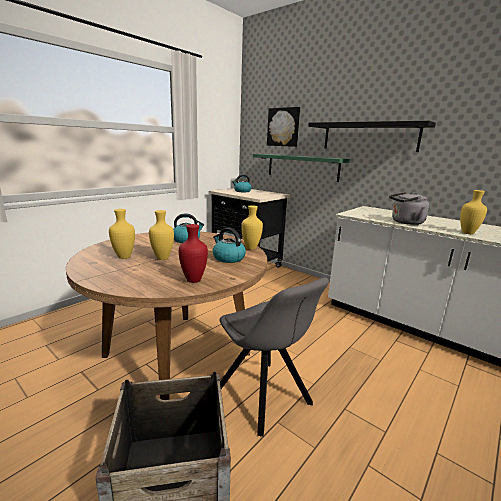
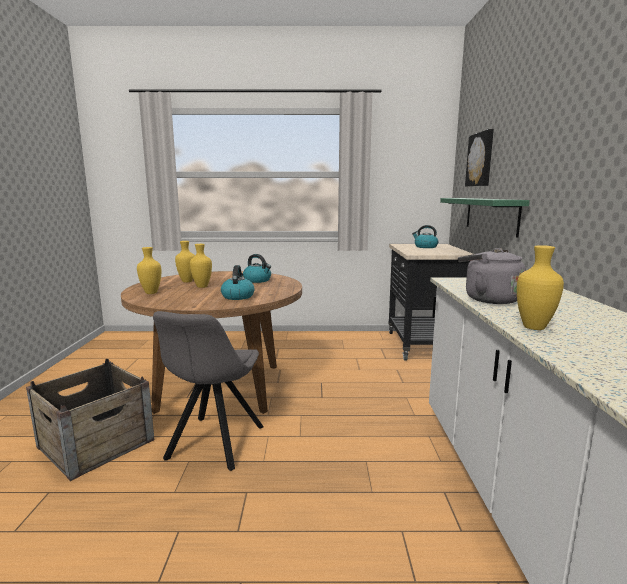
camera: 50 degrees right, 5 degrees down
(194, 281) = (171, 301): red vase -> none
(250, 248) = (279, 295): yellow vase -> yellow vase (150, 293)
(369, 137) = (549, 162): black shelf -> none

